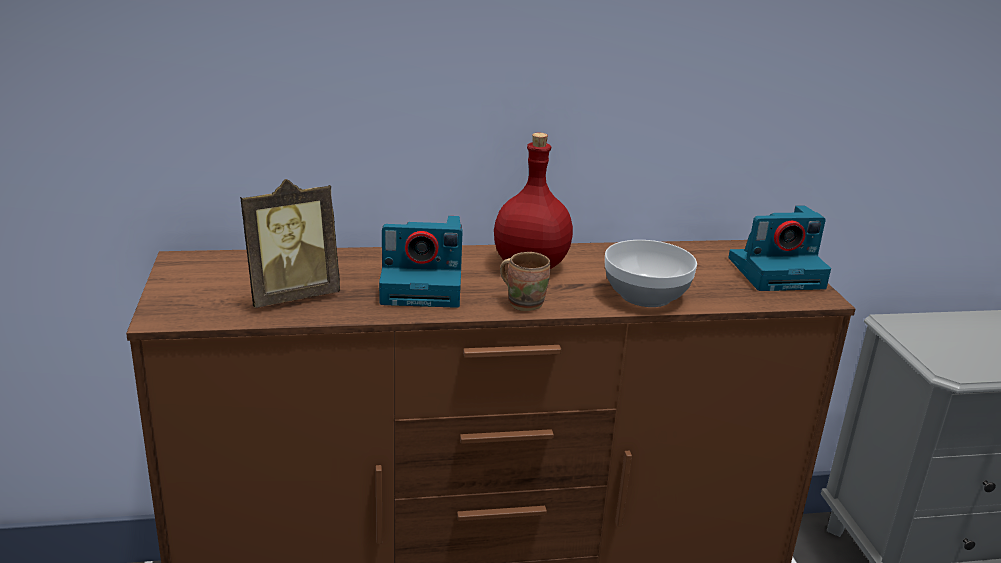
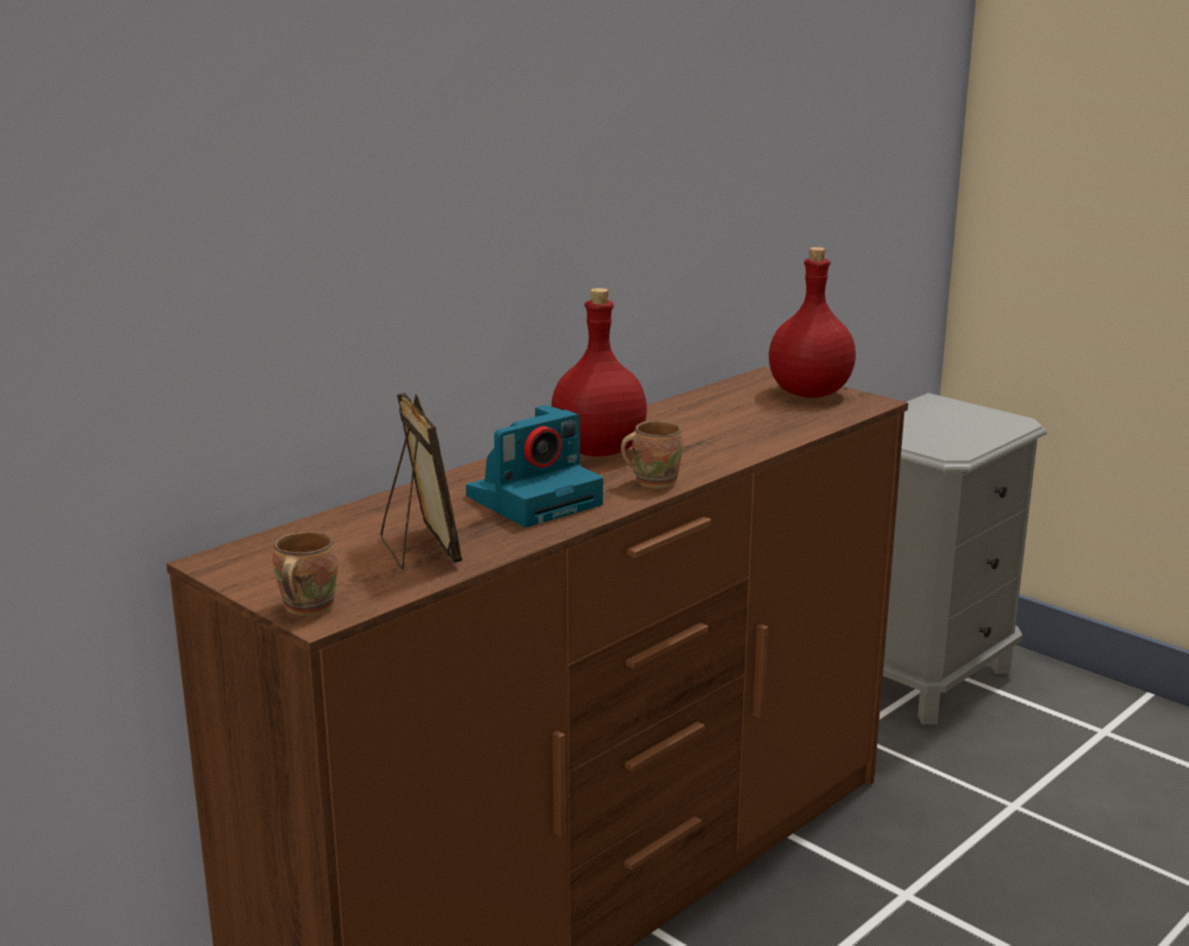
camera: 35 degrees left, 5 degrees down
(164, 309) = (304, 608): none -> brown mug
(291, 295) = (419, 550): picture frame -> picture frame turned 45 degrees counterclockwise
(644, 295) = (739, 443): bowl -> none
(777, 272) = (808, 393): camera -> red bottle

